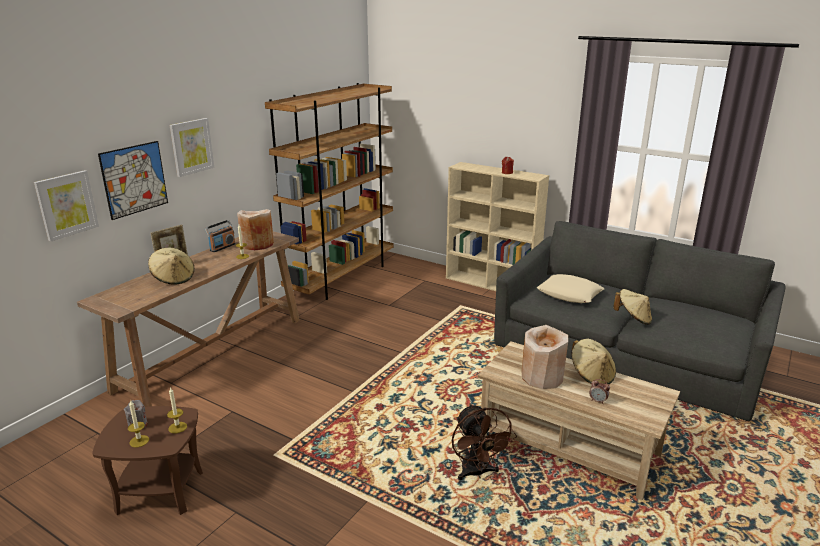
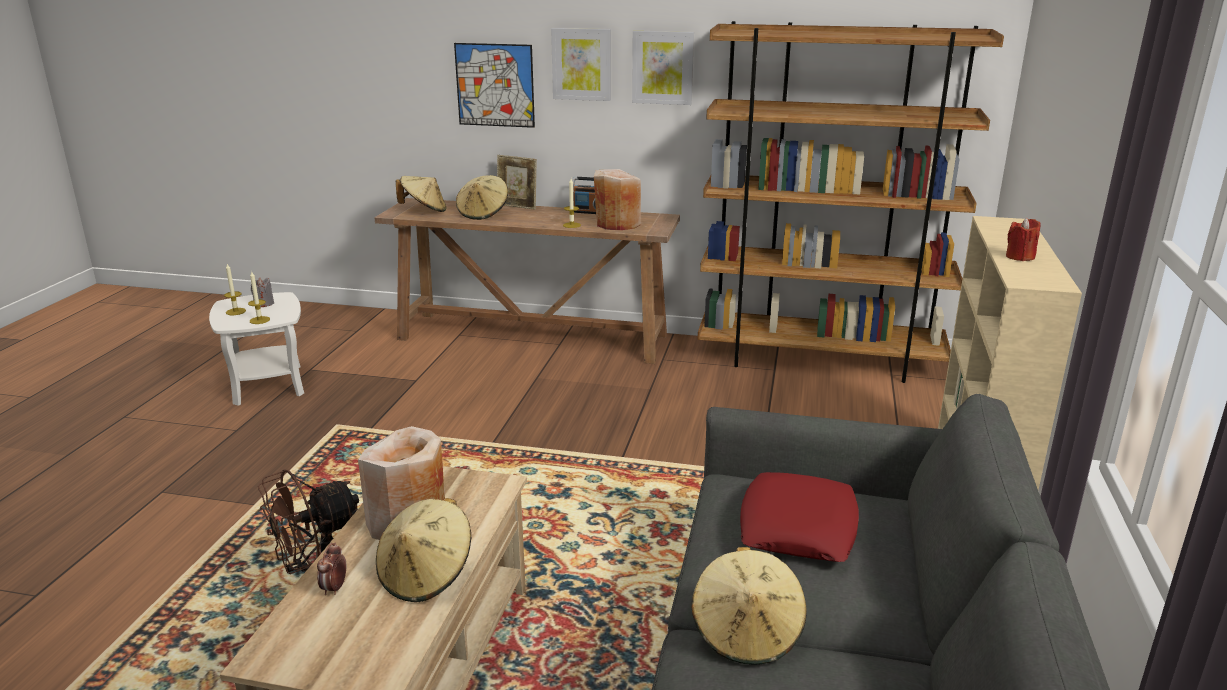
camera: 70 degrees right, 0 degrees up
(66, 205) = (413, 90): picture -> picture (662, 67)
(130, 297) = (424, 210): none -> beige hat
(159, 492) = (267, 384): brown side table -> white side table
(569, 294) = (798, 527): beige pillow -> red pillow

